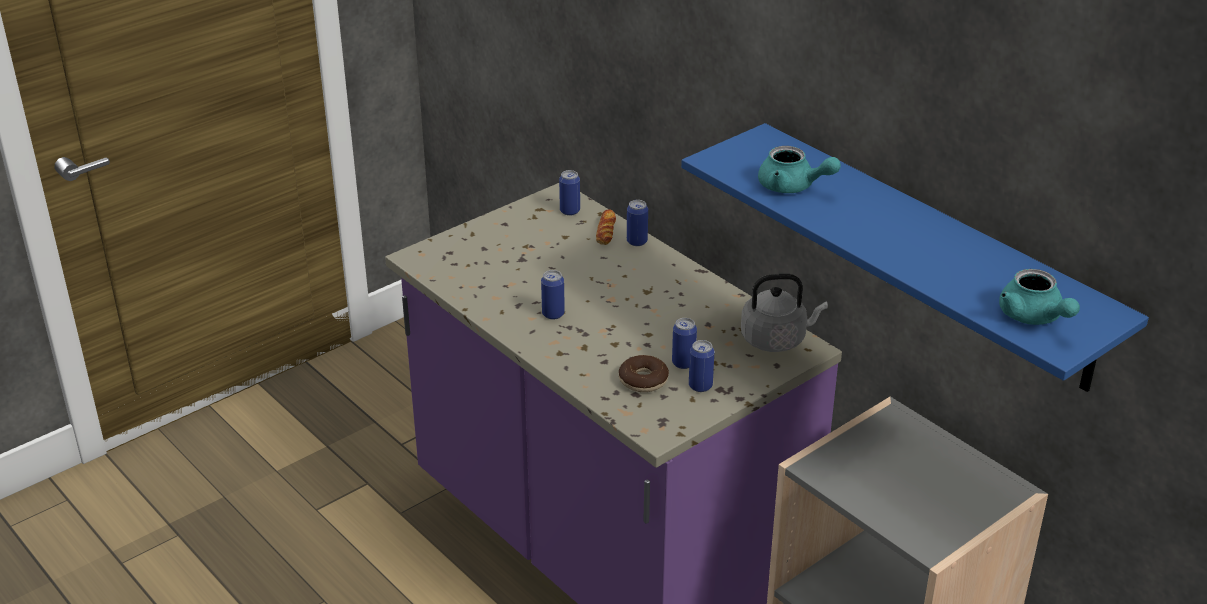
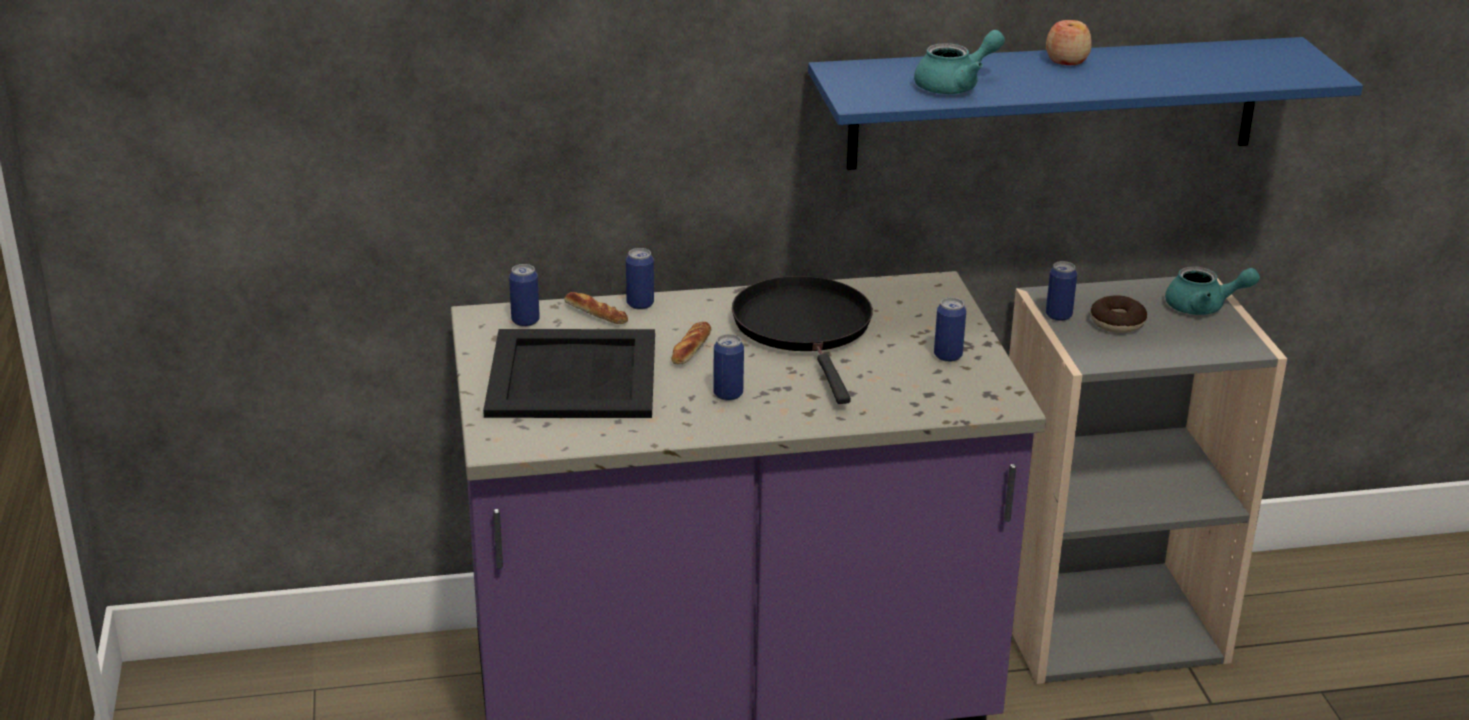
camera: 60 degrees left, 5 degrees down
(518, 251) = (571, 376): none -> black tray
(598, 280) = (691, 348): none -> bread
(643, 380) = (909, 382): donut -> donut (1117, 323)
(673, 314) = (805, 329): none -> black frying pan
(683, 363) = (899, 352): can -> can (1058, 316)
(776, 339) = (907, 293): grey kettle -> none
(912, 218) = (1066, 61): none -> apple
(1034, 317) = (1274, 69): turquoise teapot -> turquoise teapot (1203, 307)

